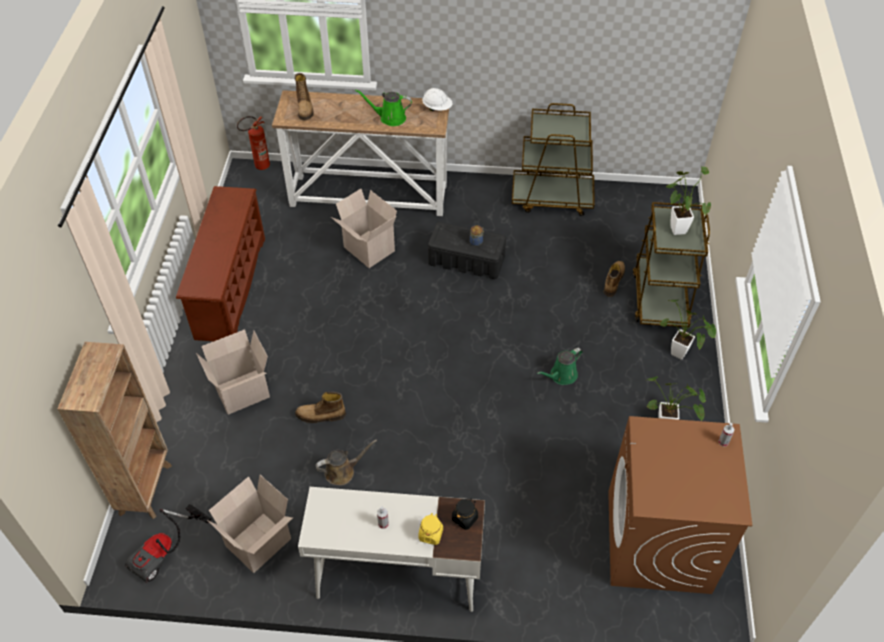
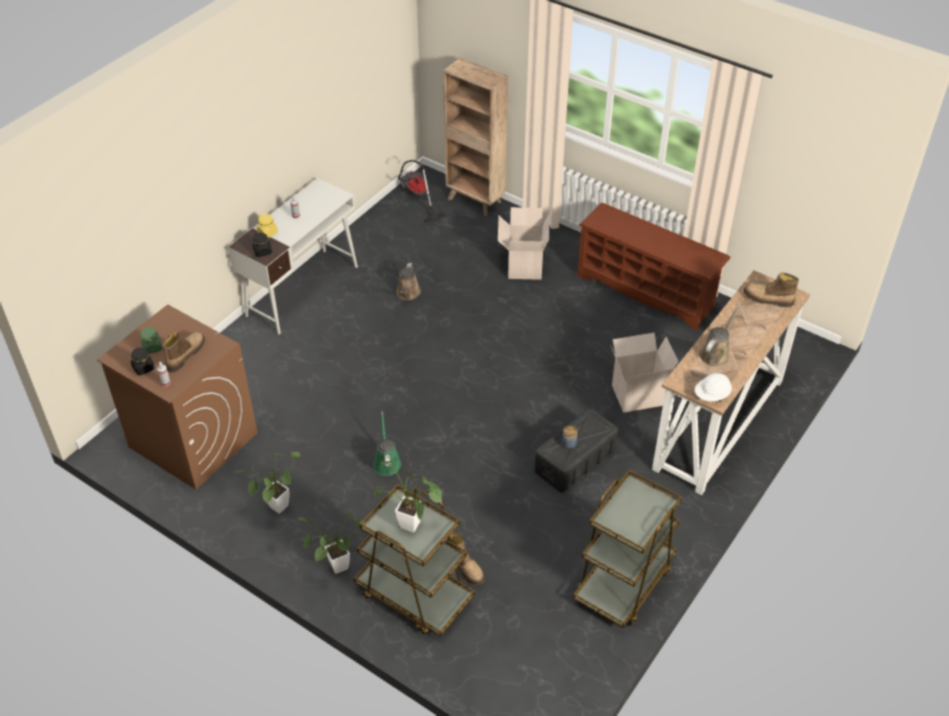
camera: 120 degrees right, 5 degrees down
(259, 167) = (811, 358): fire extinguisher -> none
(259, 544) = (386, 237): cardboard box -> none
(320, 416) = (467, 299): boot -> boot (185, 355)
(390, 118) = (715, 353): green watering can -> brown watering can
(696, 485) = (152, 347): none -> green jar
(725, 474) = (143, 368): none -> black jar

